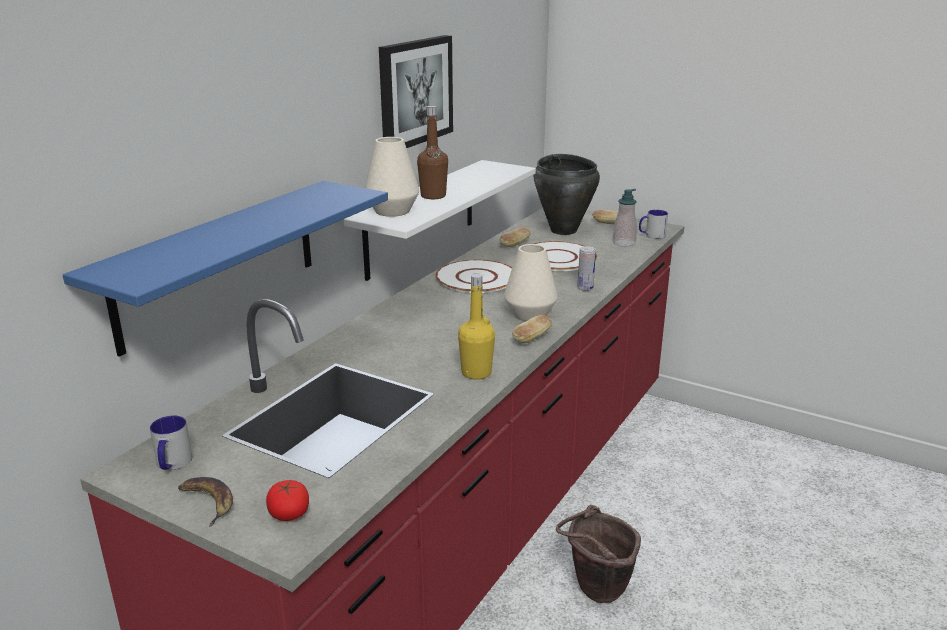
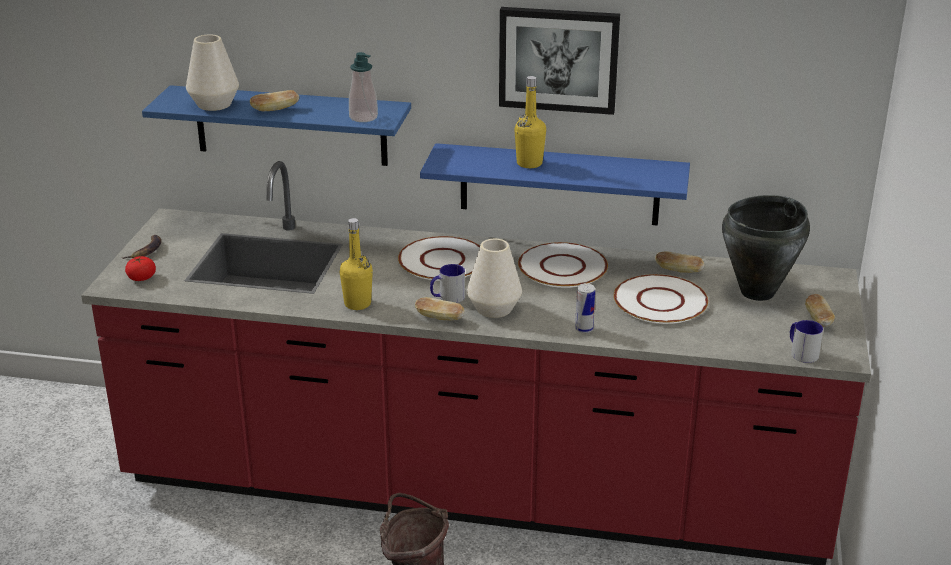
camera: 70 degrees right, 5 degrees up
(172, 464) = (182, 228): mug -> mug (447, 298)
(259, 228) = (275, 110): none -> bread
(392, 211) = (469, 156): white vase -> white vase (214, 104)
(421, 218) = (559, 184): white shelf -> blue shelf
(421, 320) = (443, 261): none -> white plate
(433, 196) = (529, 163): brown bottle -> yellow bottle
(624, 243) = (752, 336): soap dispenser -> soap dispenser (363, 117)

